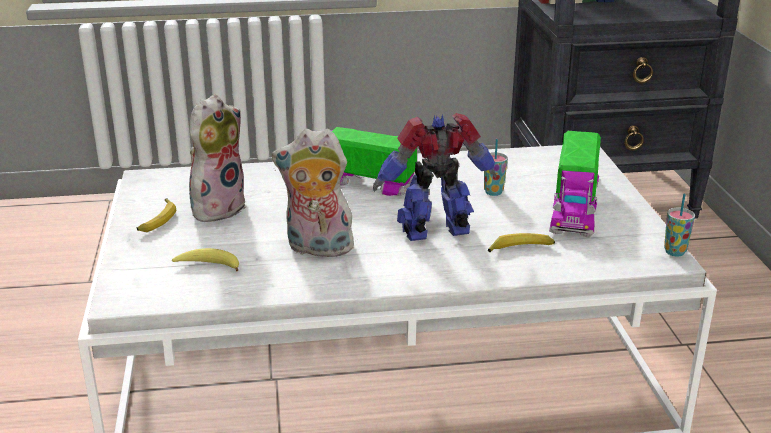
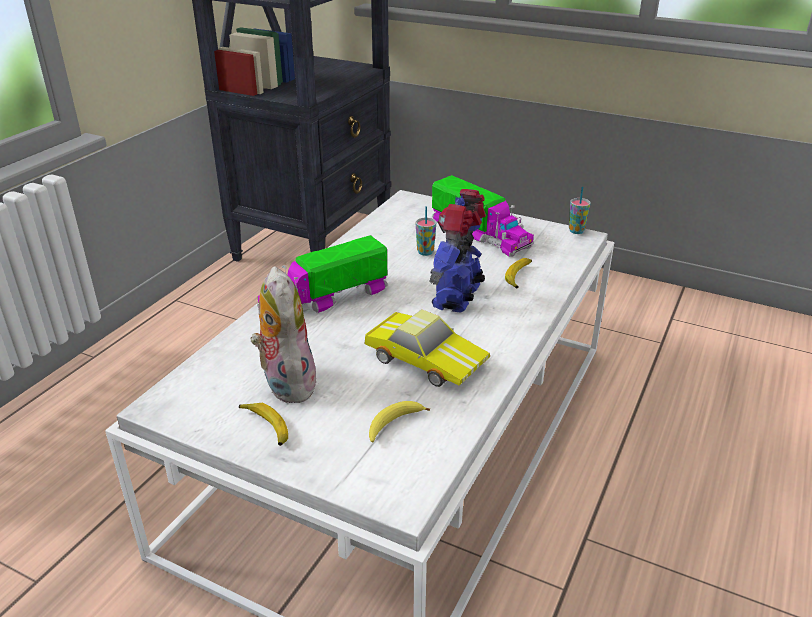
camera: 55 degrees left, 5 degrees up
(317, 249) = (426, 358): plush toy -> toy car

